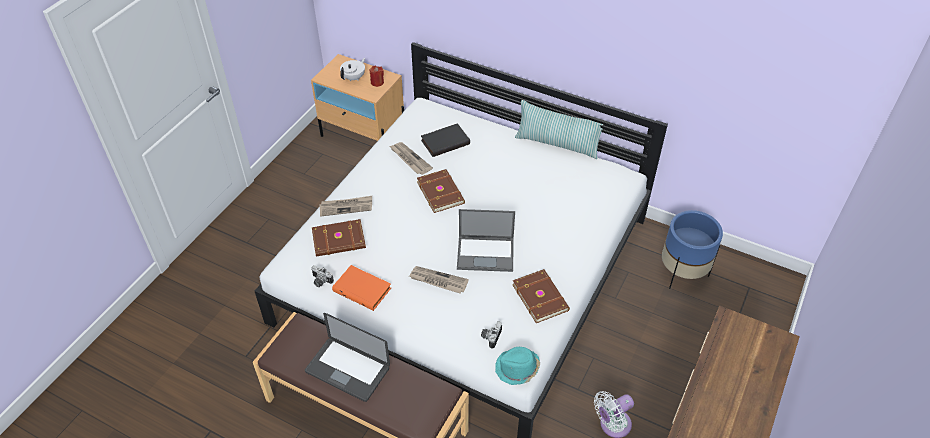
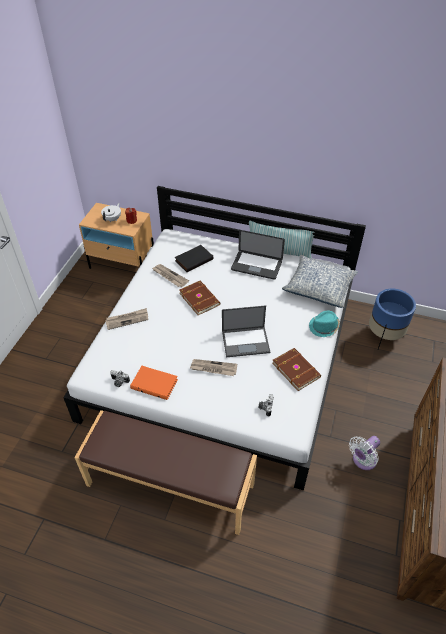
camera: 10 degrees left, 0 degrees up
(339, 240) = (127, 347): brown book -> none
(347, 370) = (156, 452): laptop -> laptop (256, 266)
(517, 369) = (292, 430): turquoise hat -> turquoise hat (324, 327)
(597, 197) = (319, 287): none -> pillow

